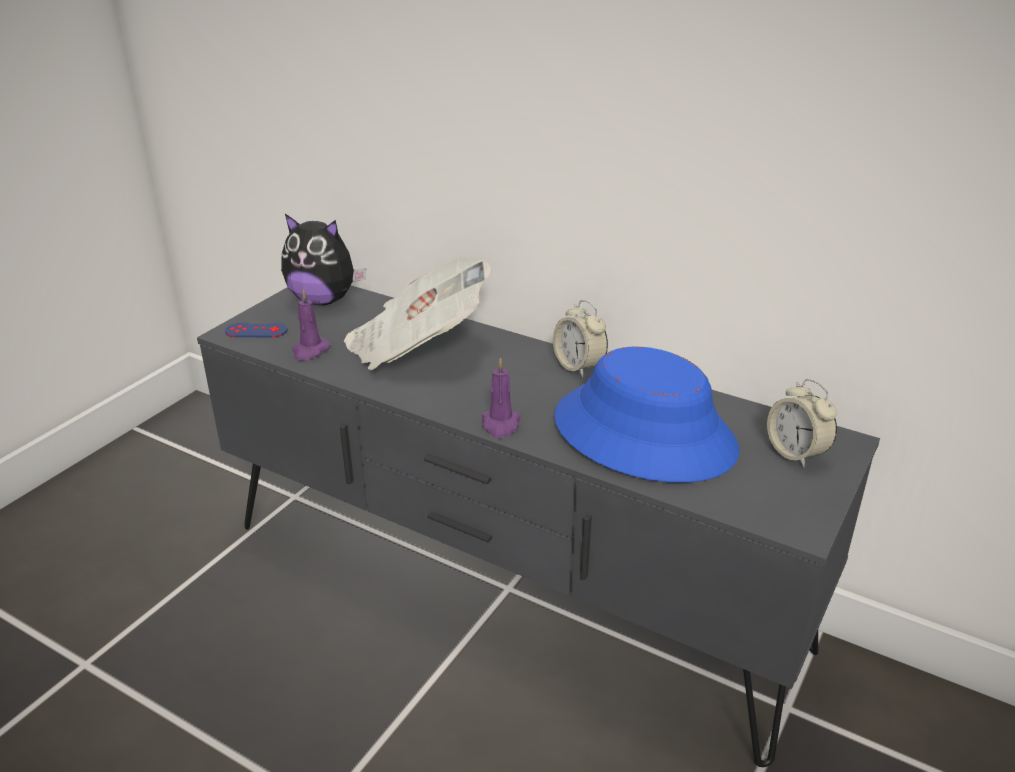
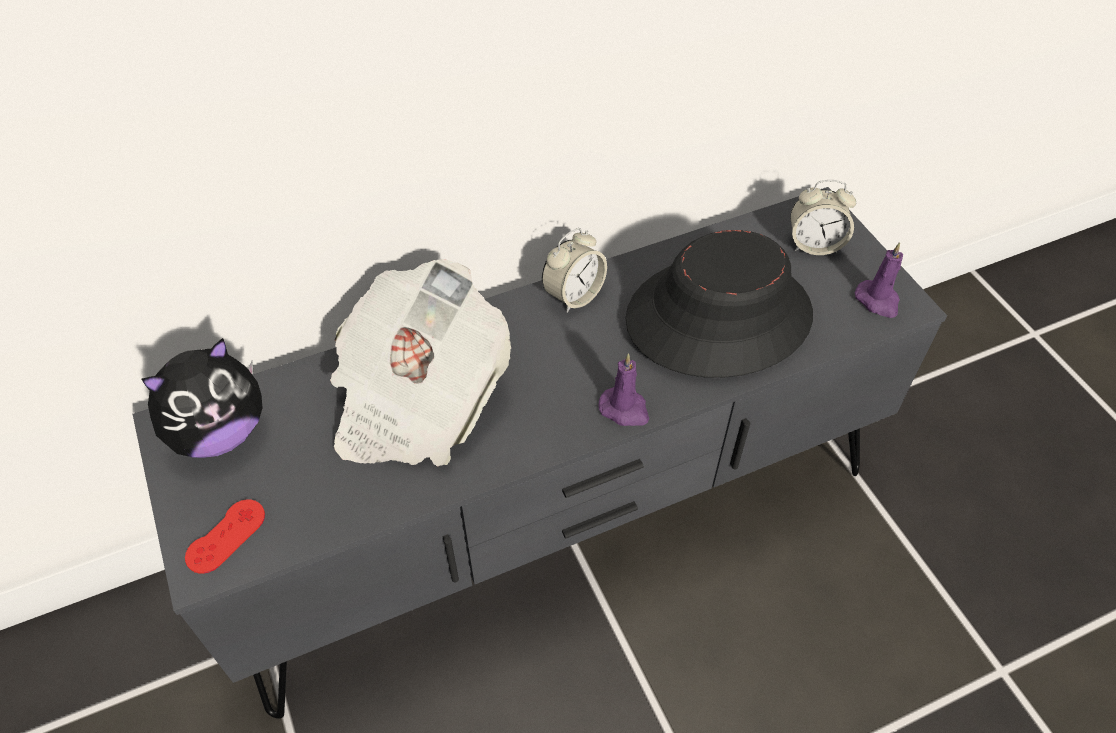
camera: 55 degrees left, 20 degrees up
(256, 330) = (226, 536): blue game controller -> red game controller
(310, 351) = (331, 502): purple candle -> purple candle (878, 301)
(579, 366) = (573, 295): alarm clock -> alarm clock turned 45 degrees counterclockwise
(644, 433) = (718, 316): blue hat -> black hat

